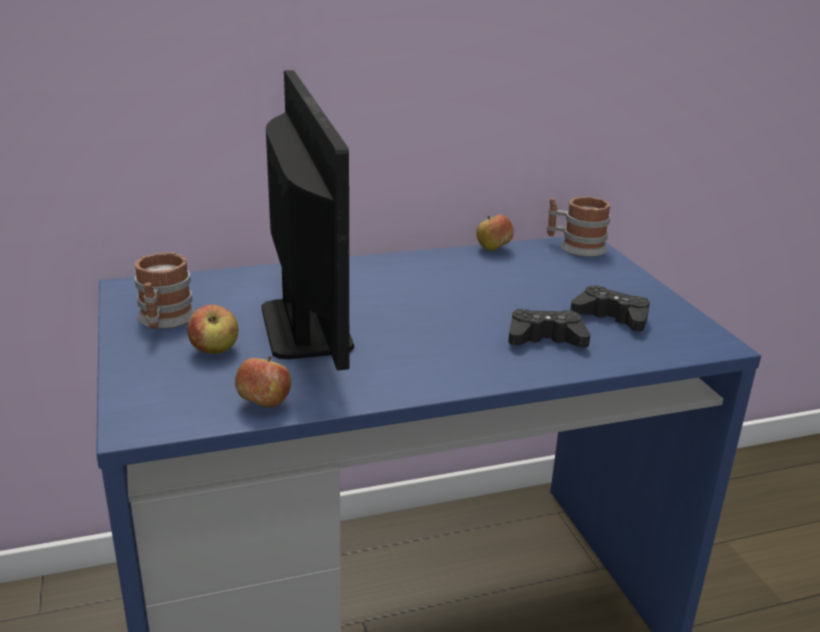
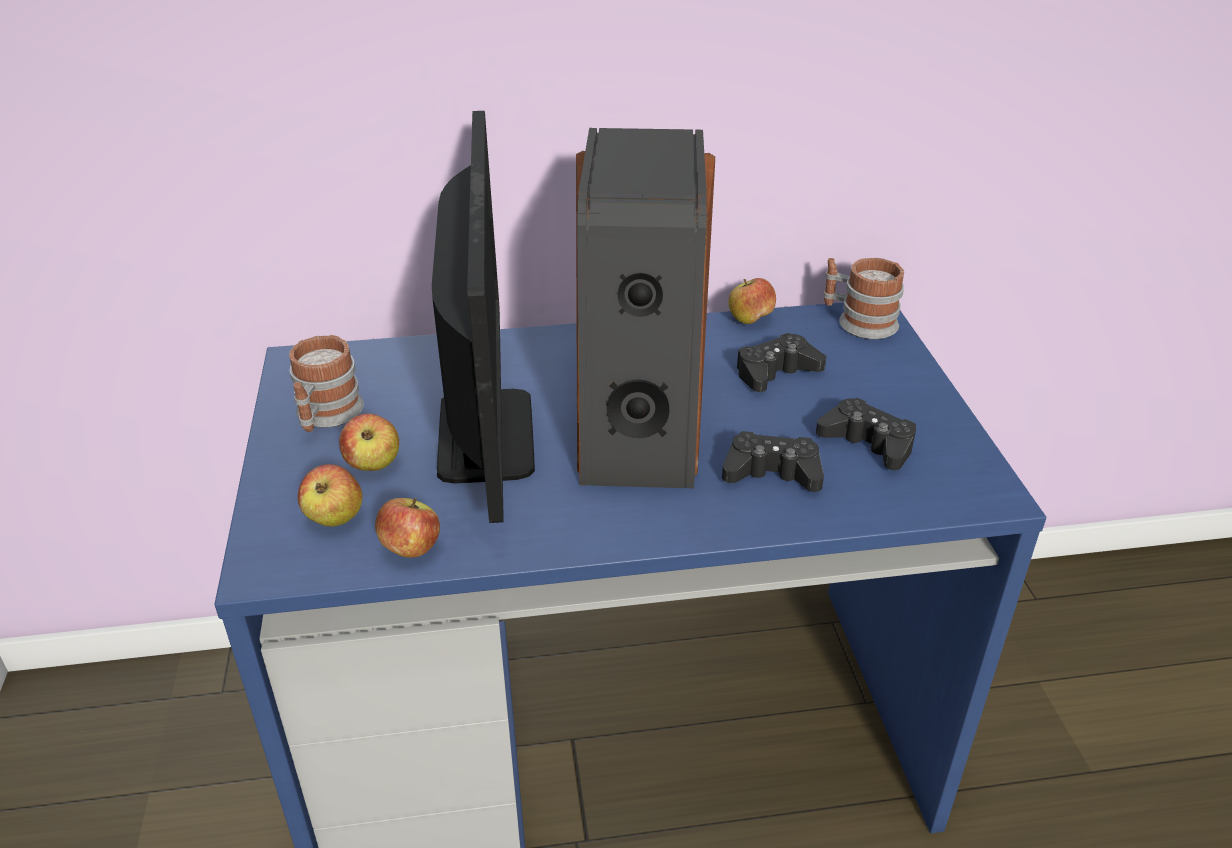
camera: 10 degrees right, 10 degrees up
(191, 387) = (334, 518): none -> apple
(428, 311) = (640, 418): none -> speaker
(525, 279) = (776, 372): none -> black game controller

